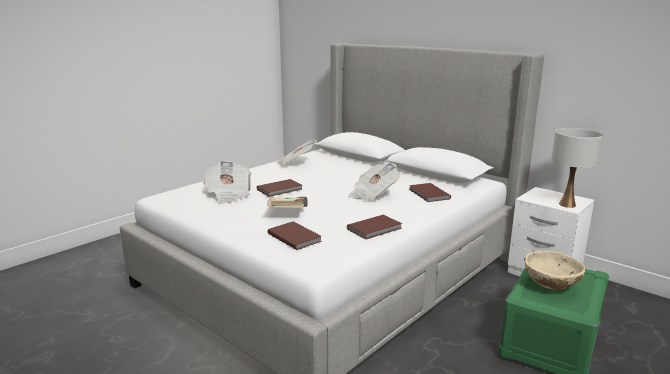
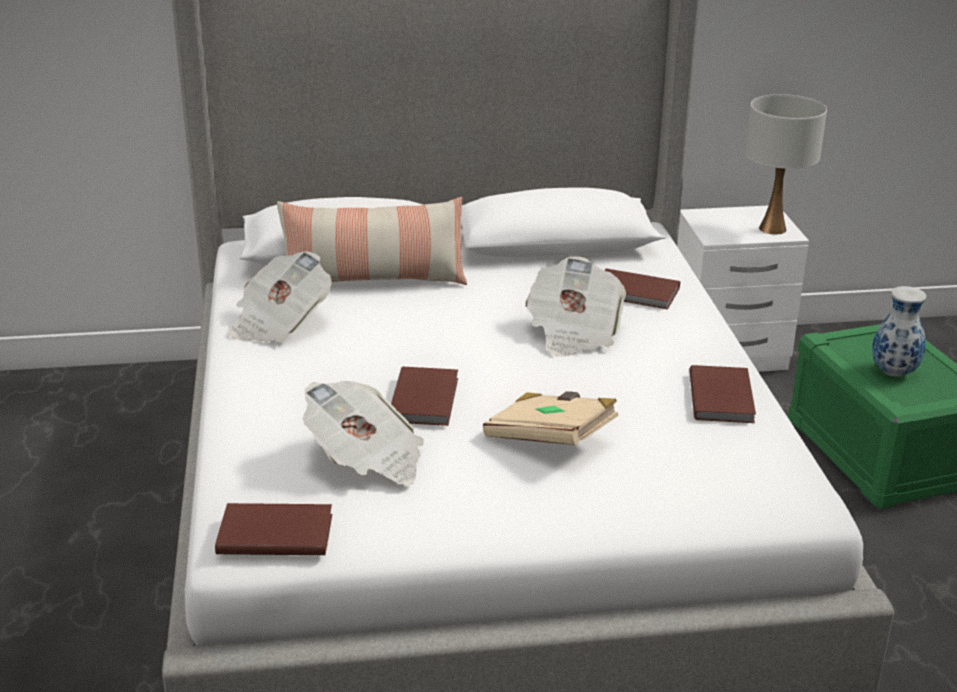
camera: 50 degrees left, 10 degrees up
(295, 237) = (674, 477): brown book -> brown book (274, 532)
(349, 163) = (373, 280): none -> pillow
(550, 287) = (894, 373): beige bowl -> vase

